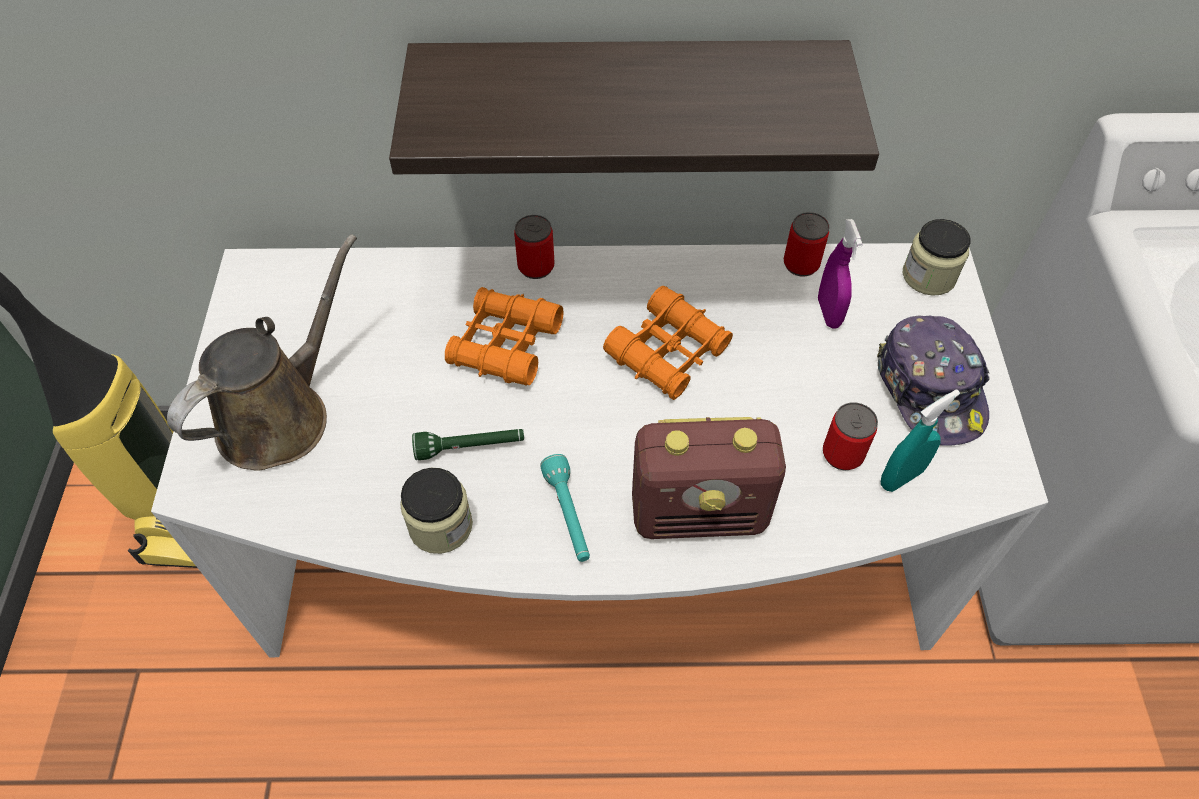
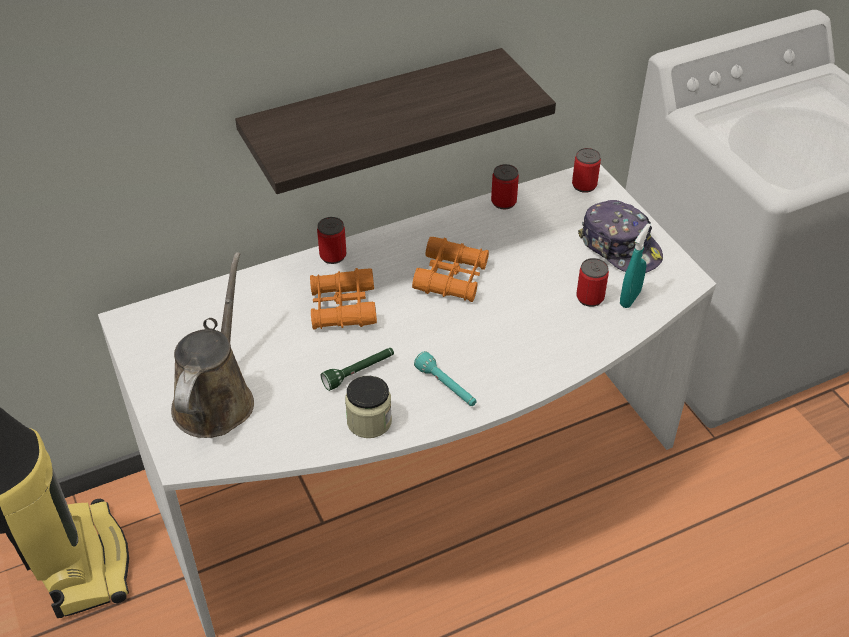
camera: 25 degrees left, 10 degrees down
(700, 513) = (525, 357): radio -> none
(828, 313) = (536, 224): purple spray bottle -> none
(928, 276) = (584, 185): jar -> can

